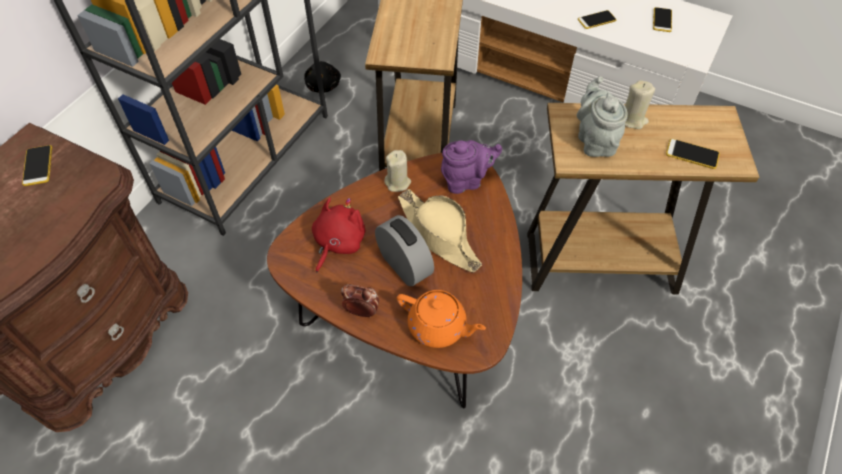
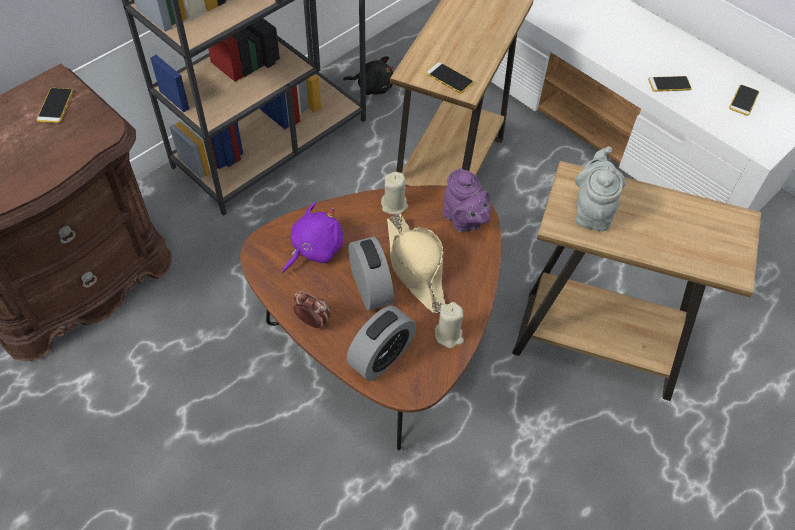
camera: 15 degrees right, 0 degrees up
(323, 85) = (373, 87): black plush toy -> black plush toy turned 90 degrees counterclockwise
(338, 243) = (314, 249): red plush toy -> purple plush toy
(438, 327) = (381, 357): orange teapot -> alarm clock
(466, 181) = (464, 221): purple teapot -> purple teapot turned 60 degrees clockwise
(632, 119) = (641, 199): beige candle -> beige candle (449, 335)
(692, 154) = (690, 251): phone -> phone (449, 78)

